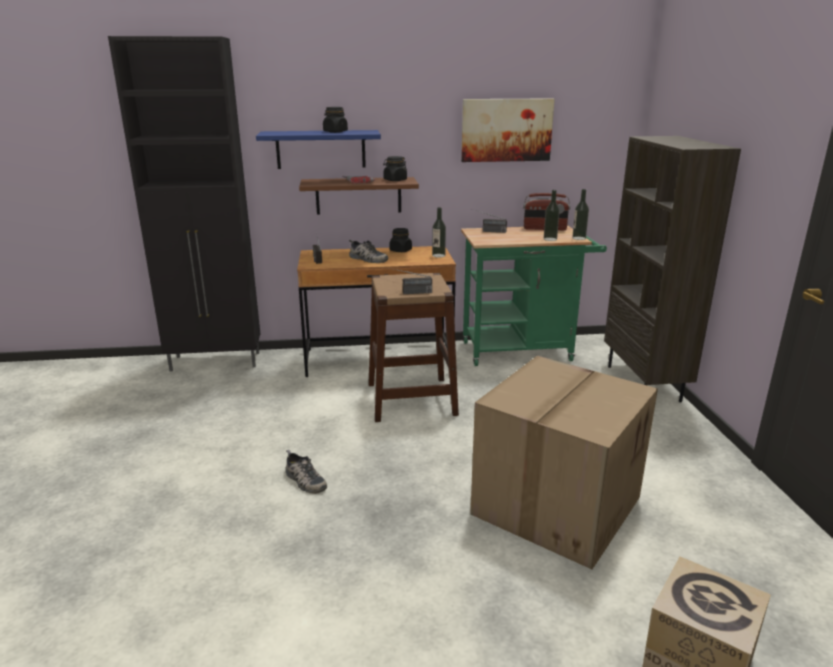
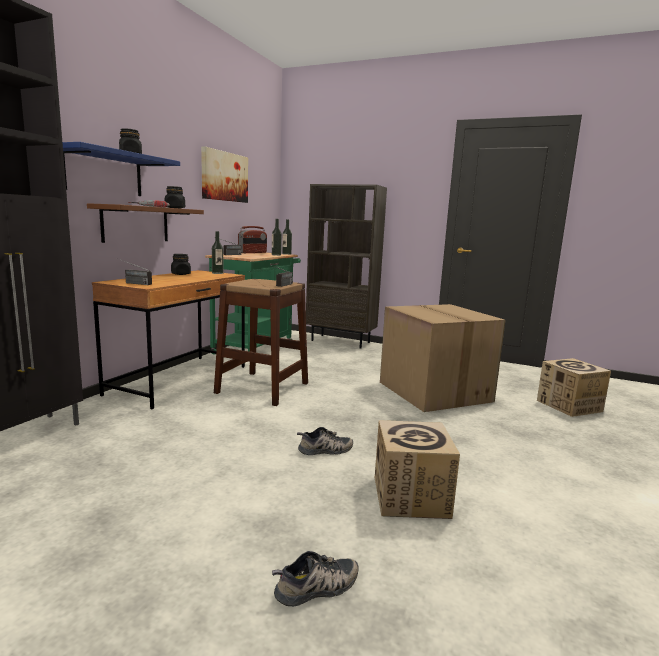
camera: 60 degrees left, 10 degrees down
(249, 556) = (410, 496): none -> cardboard box
(367, 259) = (177, 279): shoe -> shoe (317, 588)

